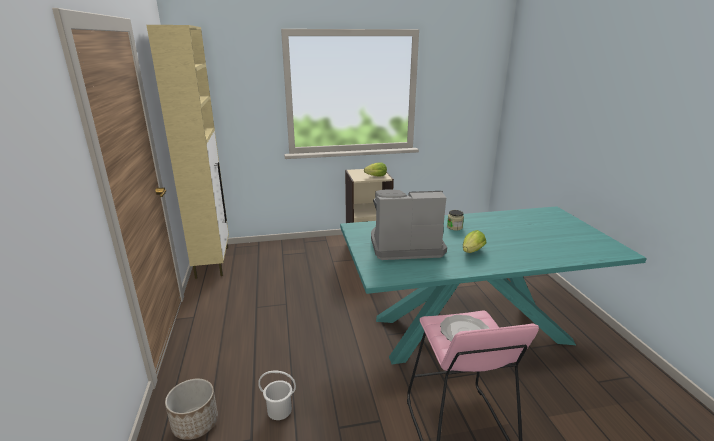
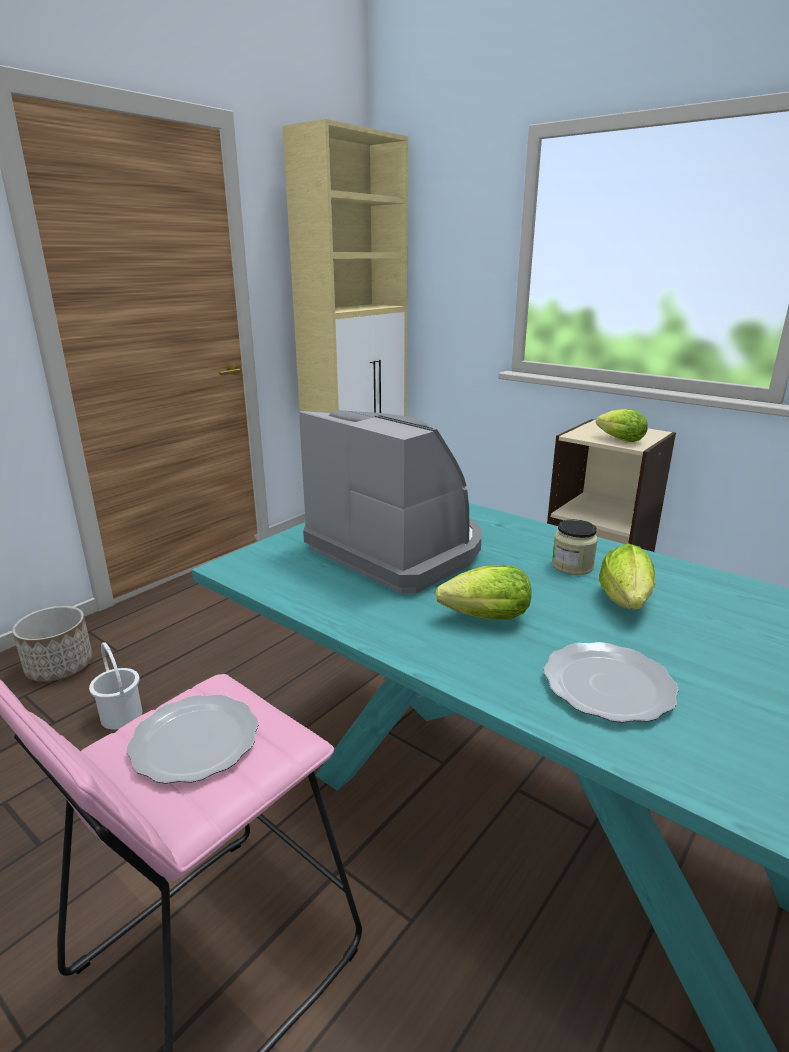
camera: 50 degrees right, 0 degrees up
(486, 231) = (625, 605): none -> lettuce
(523, 252) = (609, 686): none -> plate

